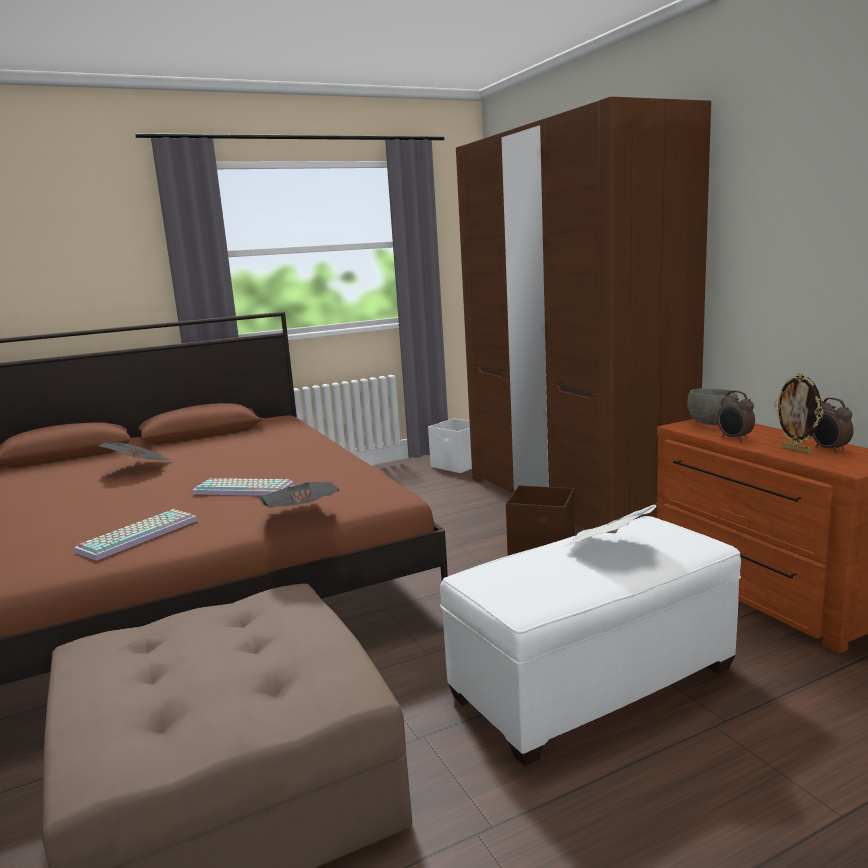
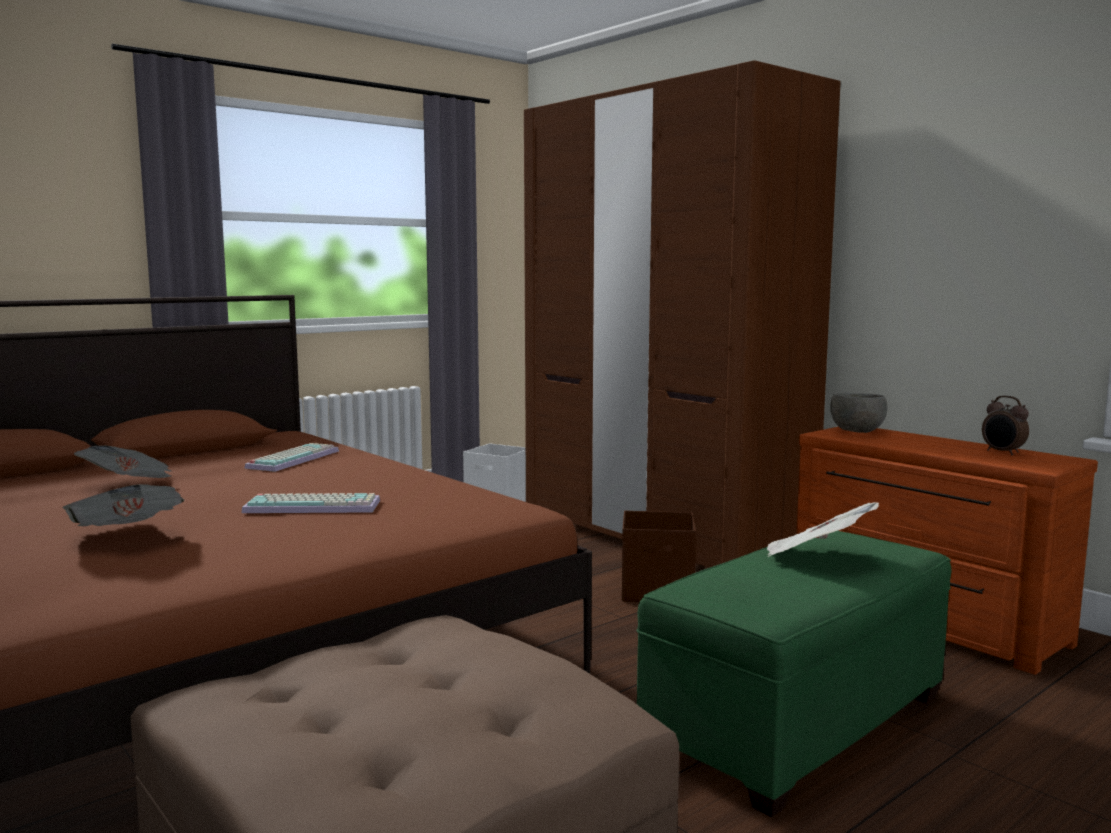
camera: 15 degrees left, 5 degrees down
(139, 534) = (207, 557): keyboard -> keyboard (293, 459)
(301, 517) = (426, 532): newspaper -> newspaper (128, 536)
(593, 683) = (798, 724): white ottoman -> green ottoman
(734, 438) = (896, 444): alarm clock -> none
(796, 450) = (970, 453): picture frame -> none

